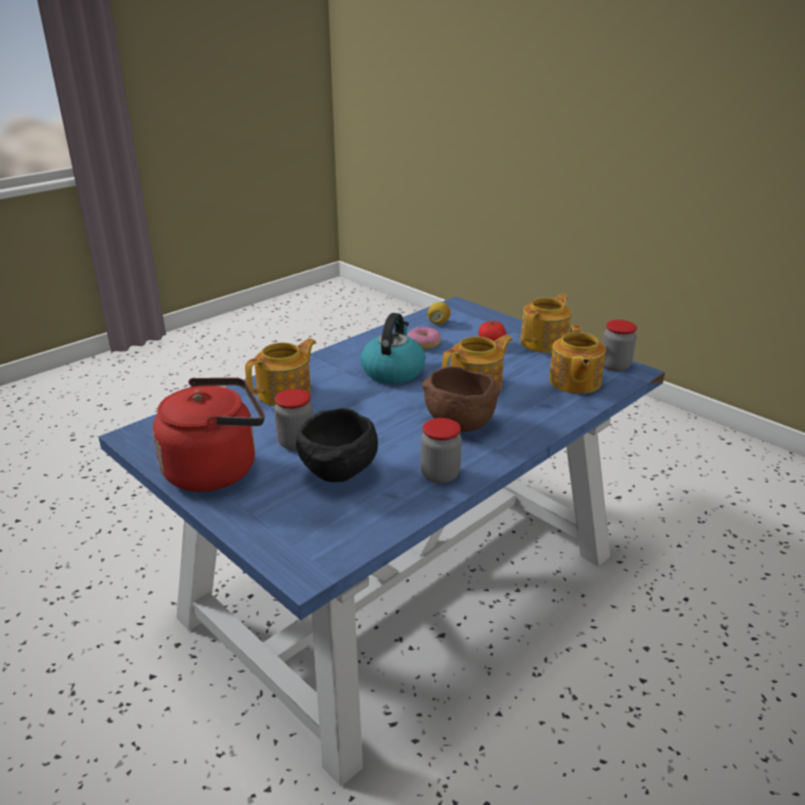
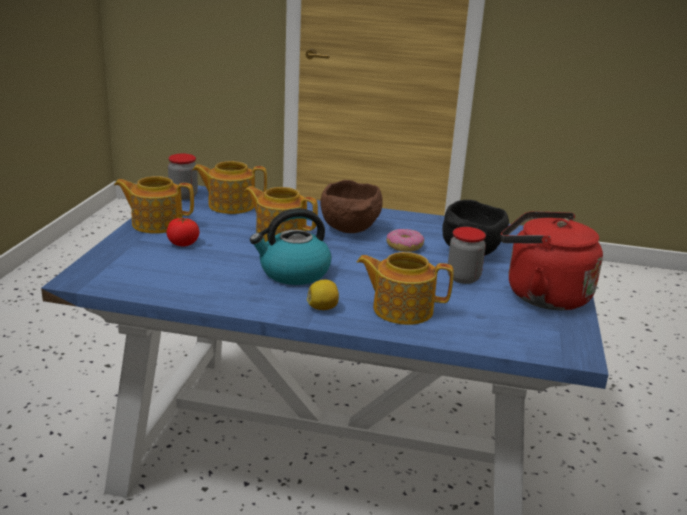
camera: 125 degrees left, 5 degrees down
(424, 344) = (214, 273): donut -> donut (404, 246)
(438, 323) = (146, 278): lemon -> lemon (323, 308)
(440, 475) = (420, 224): jar -> none
(574, 382) = (230, 205): teapot -> teapot turned 150 degrees counterclockwise

